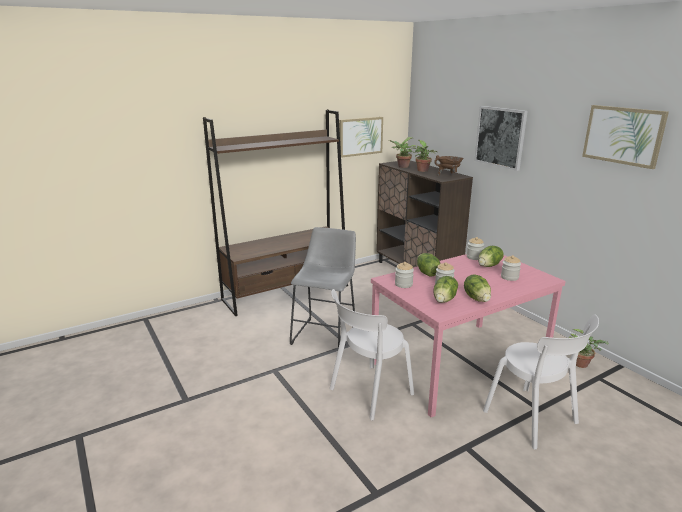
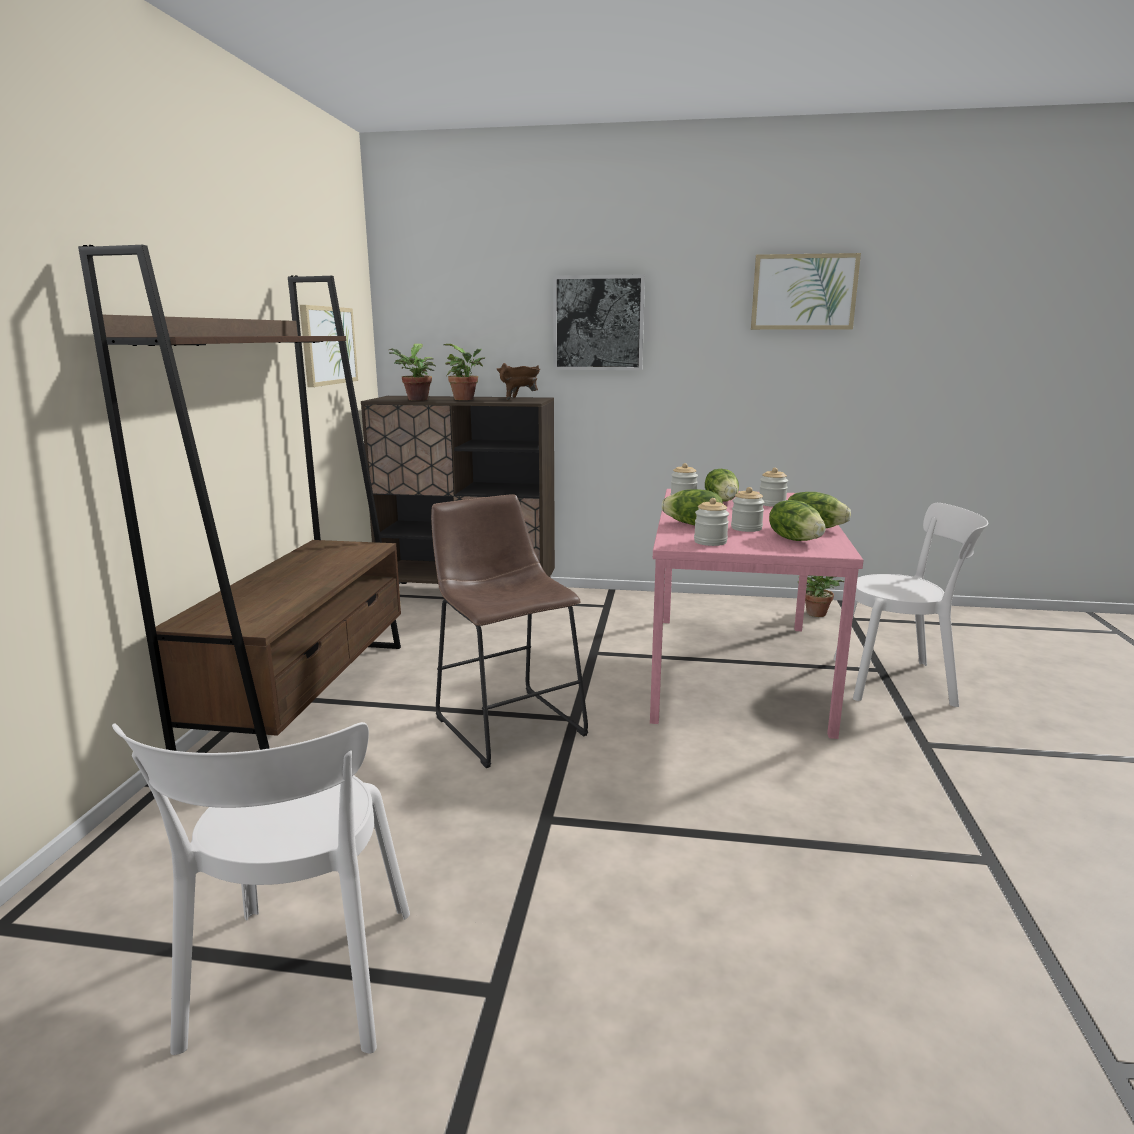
camera: 50 degrees left, 5 degrees down
(325, 333) = (506, 722): grey stool -> brown stool
(368, 393) = (728, 758): white chair -> white chair (299, 985)

